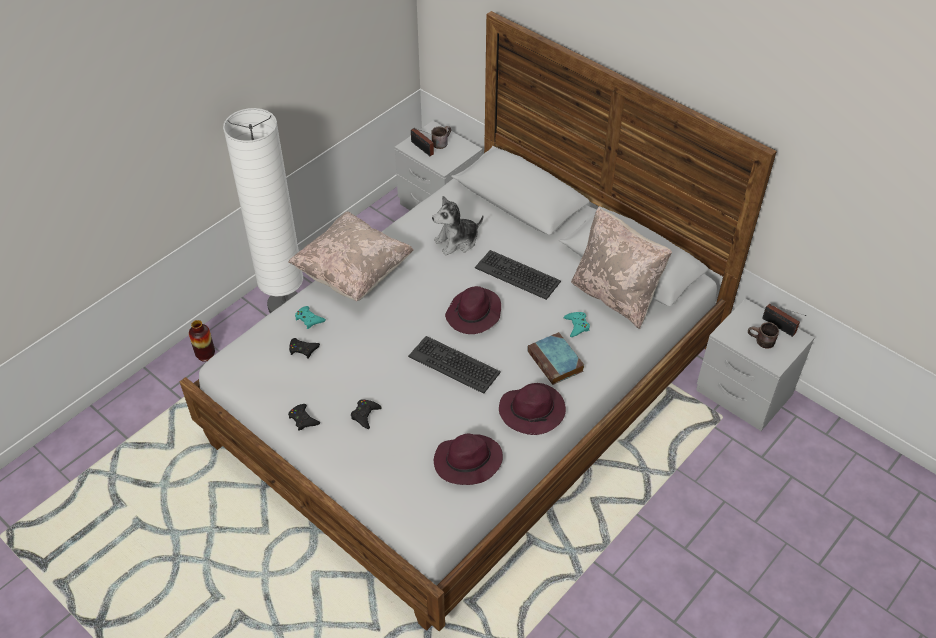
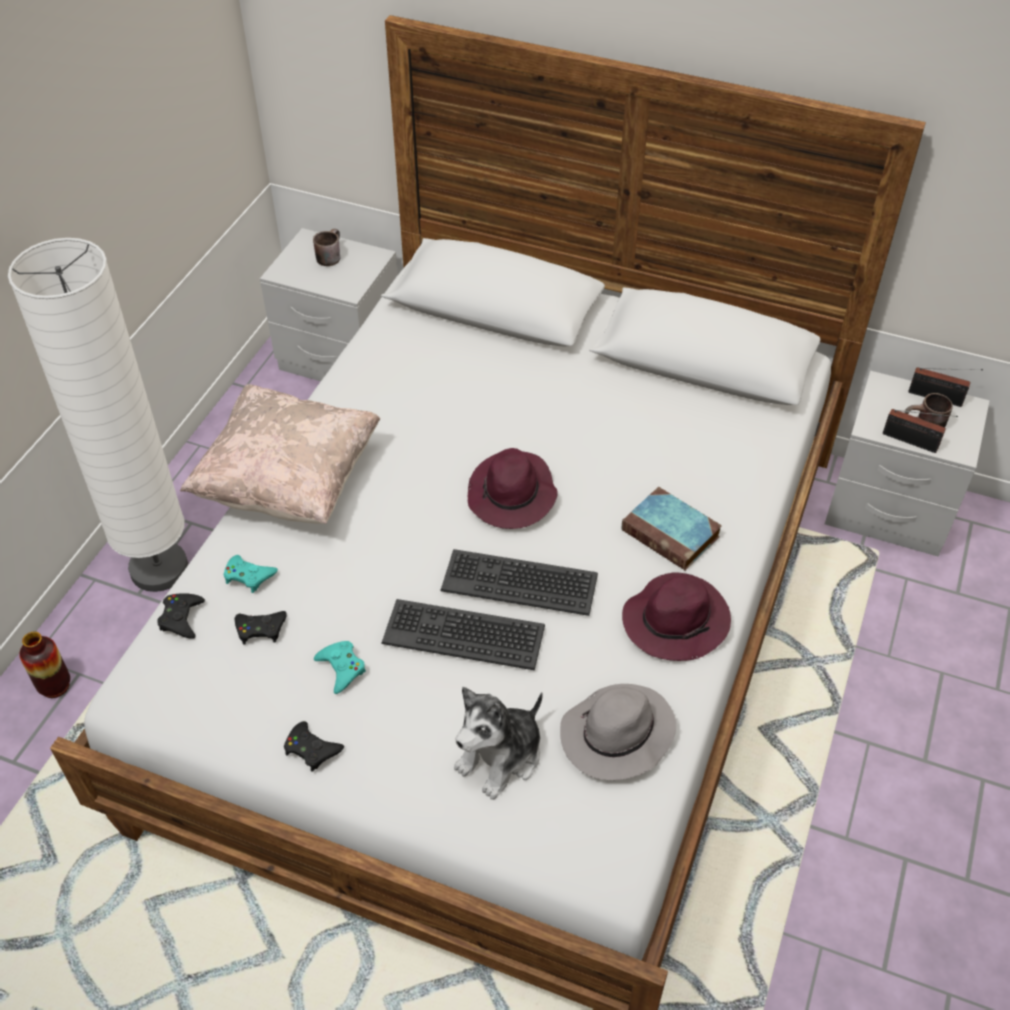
camera: 20 degrees left, 0 degrees up
(365, 415) = (413, 709): black game controller -> black game controller (181, 618)
(423, 149) = (306, 272): radio -> radio (913, 442)
(457, 241) = (432, 391): plush toy -> plush toy (501, 757)
(467, 462) = (616, 736): purple hat -> grey hat
(518, 274) = (548, 417): keyboard -> keyboard (464, 634)
(576, 326) = (674, 470): turquoise game controller -> turquoise game controller (341, 668)
(615, 296) = (707, 412): beige pillow -> none

